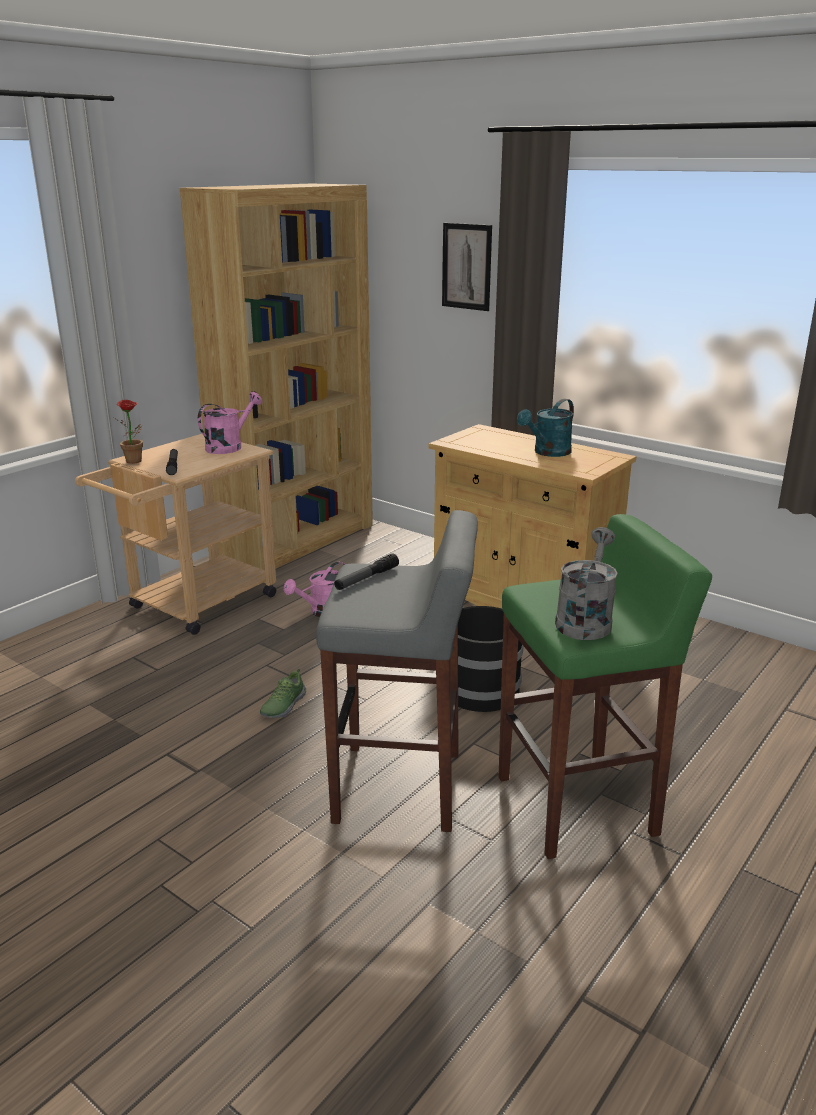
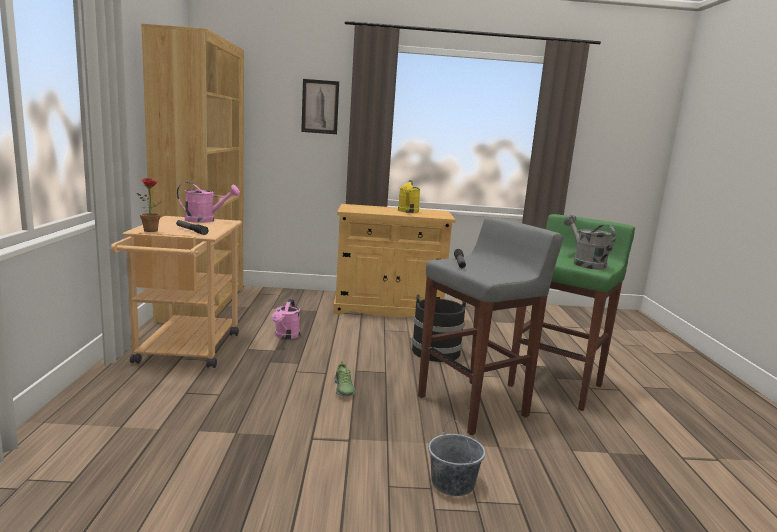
camera: 40 degrees left, 10 degrees down
(221, 868) = (453, 483): none -> grey bucket
(229, 446) = (205, 220): pink watering can -> pink watering can turned 90 degrees clockwise
(548, 453) = (408, 211): turquoise watering can -> yellow watering can

